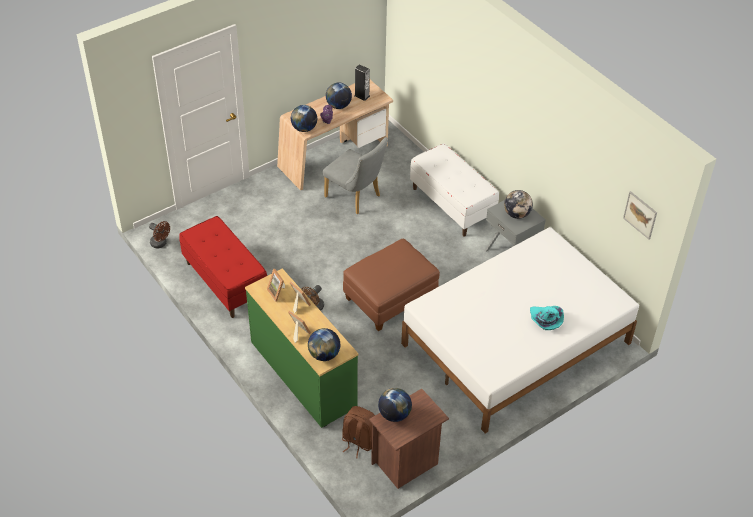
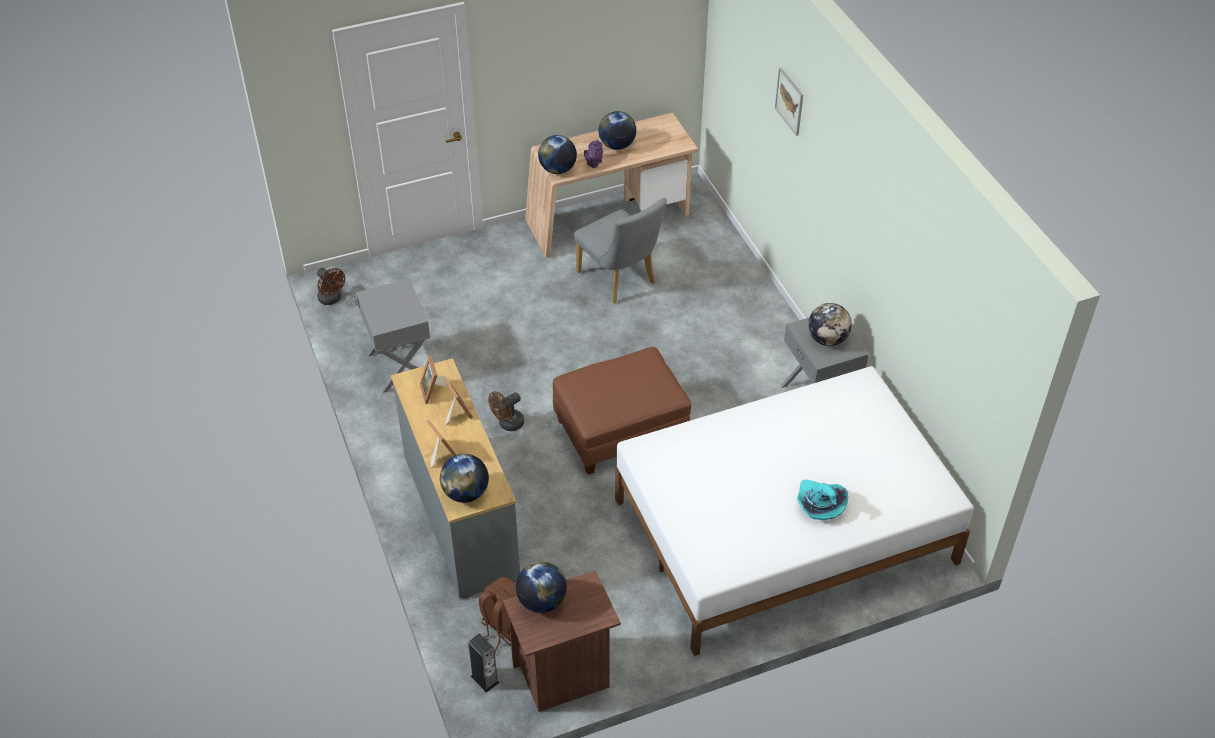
camera: 15 degrees right, 0 degrees up
(225, 282) = (399, 366): red bench -> grey nightstand
(302, 374) = (460, 516): green dresser -> grey dresser
(362, 96) = (655, 136): speaker -> speaker (485, 679)
(452, 205) = (755, 312): white bench -> none
(640, 215) = (986, 368): picture -> picture (789, 101)

